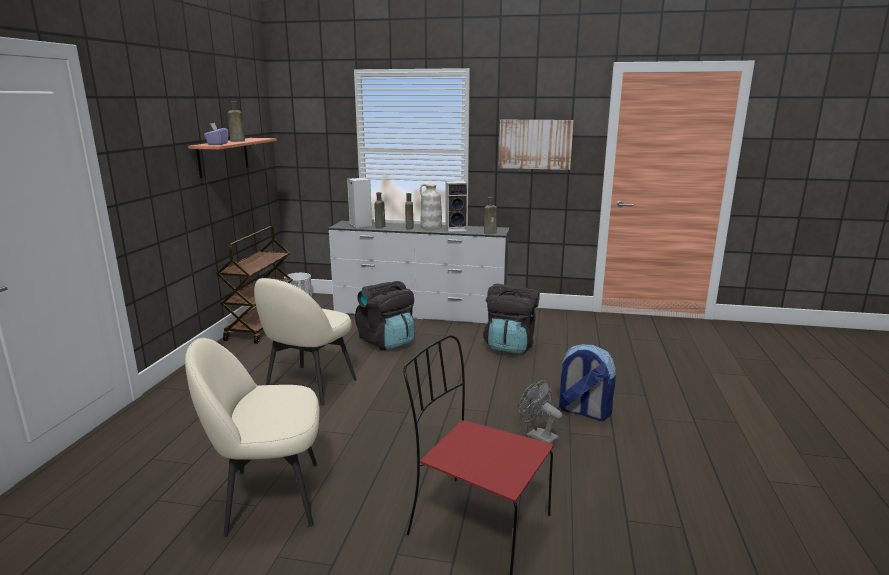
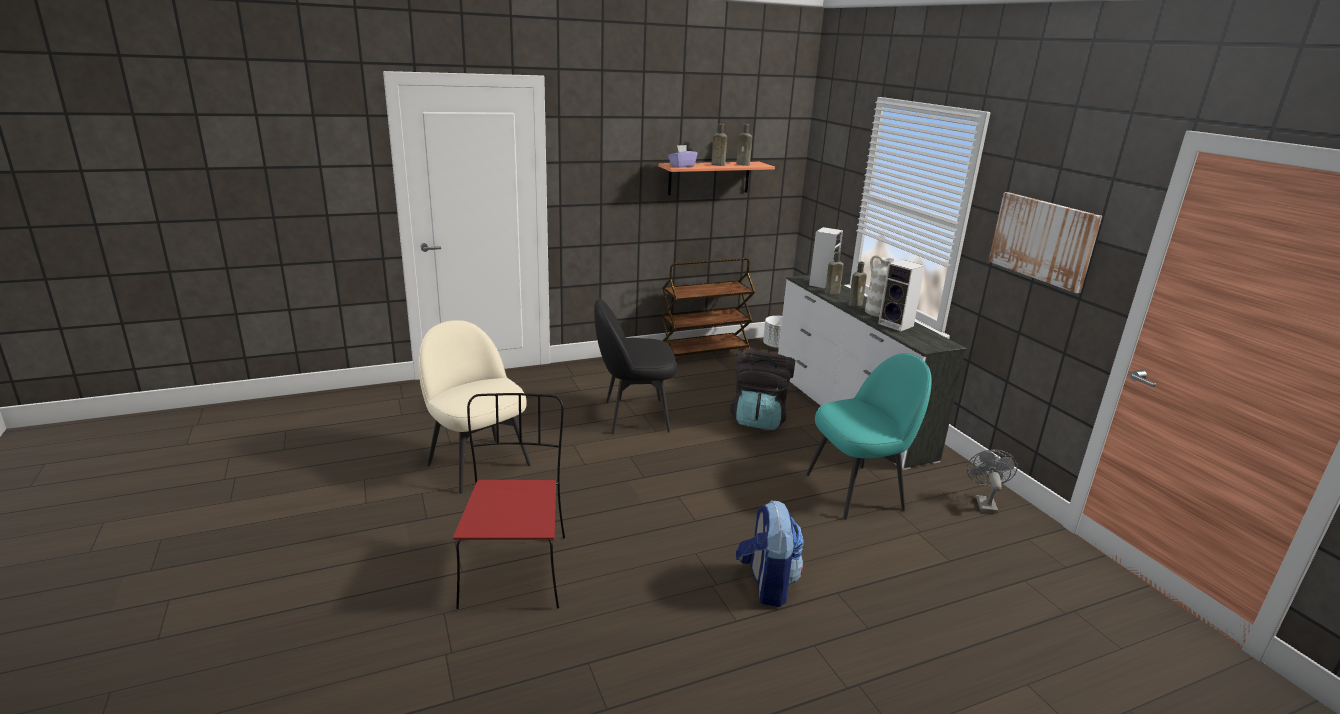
camera: 55 degrees right, 5 degrees up
(309, 386) = (634, 416): beige chair -> black chair
(491, 233) = (918, 344): brown bottle -> brown bottle (744, 164)
(510, 345) = (857, 491): black backpack -> turquoise chair
(537, 436) = (682, 565): grey fan -> grey fan (984, 502)

